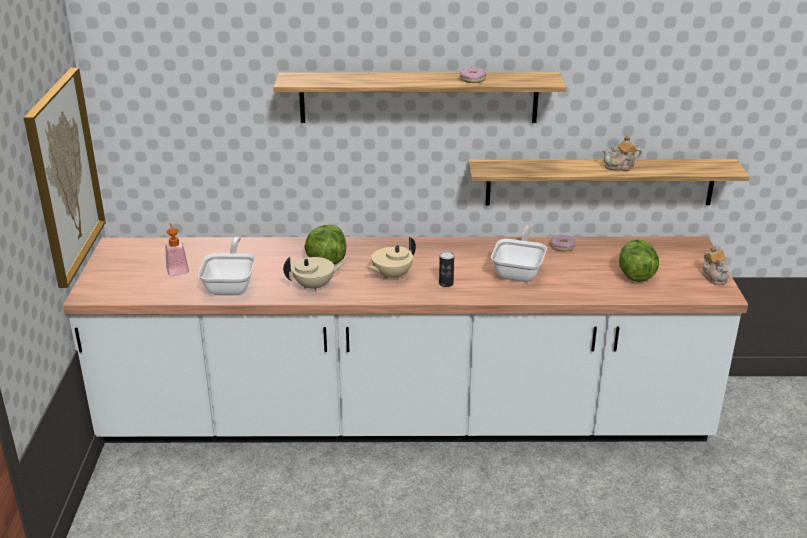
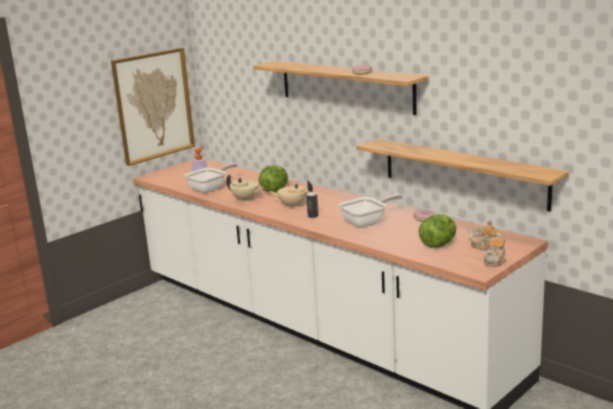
camera: 45 degrees right, 10 degrees down
(620, 167) = (463, 158): teapot -> teapot (484, 246)

